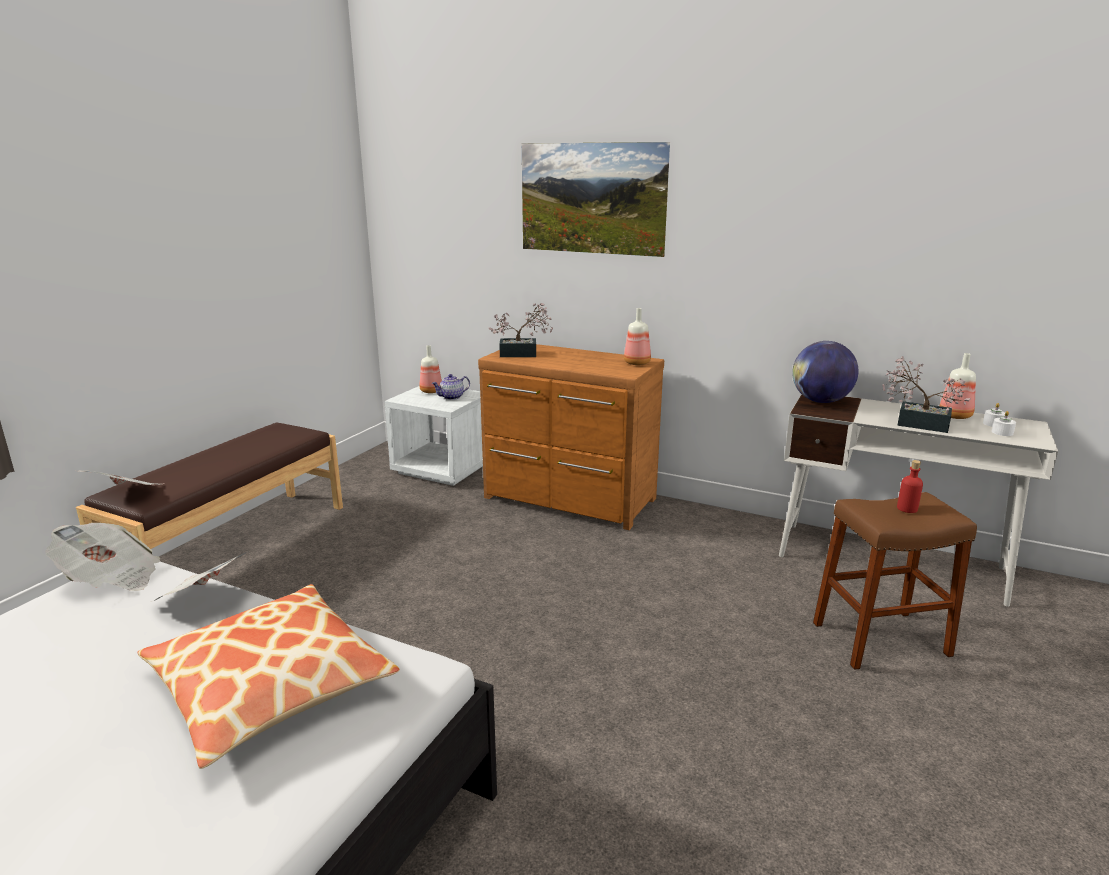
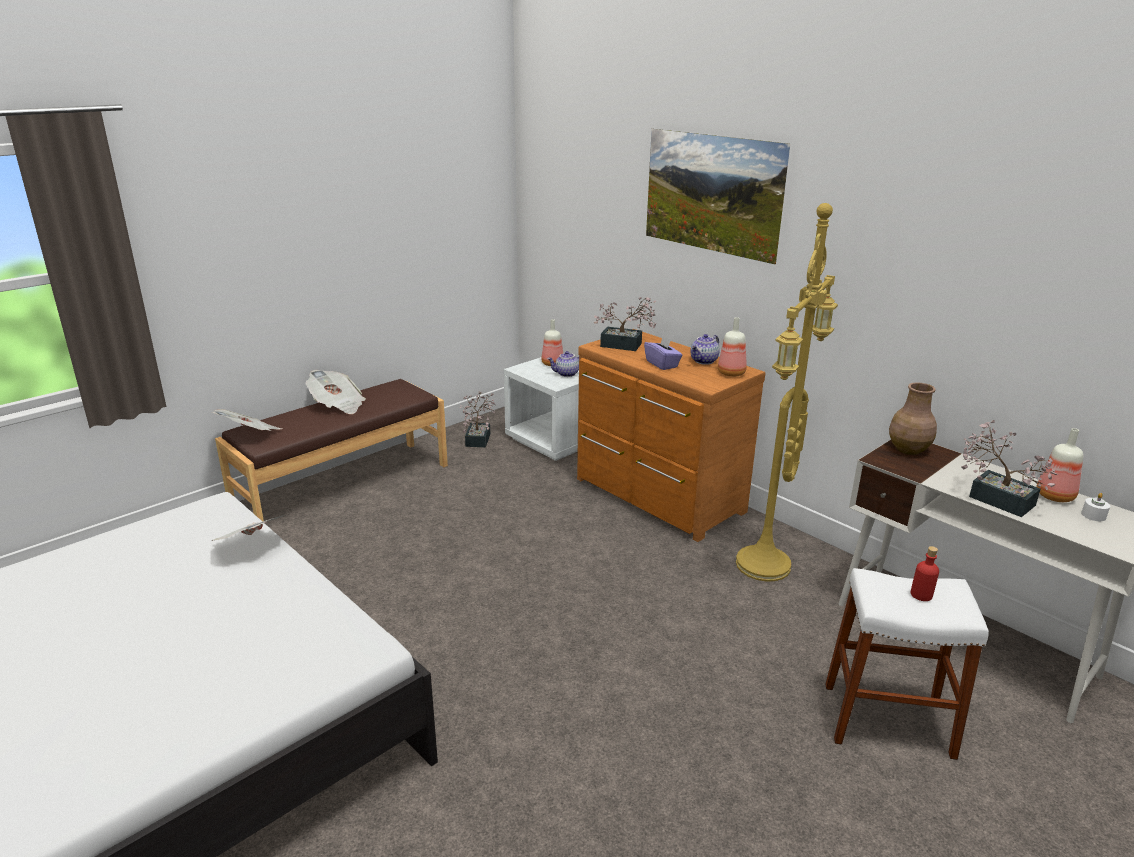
camera: 20 degrees right, 5 degrees up
(111, 578) = (200, 512): newspaper -> newspaper (337, 405)
(270, 685) = (257, 631): pillow -> none
(362, 478) = (479, 438): none -> potted plant
(570, 363) = (662, 364): none -> purple tissue box
(605, 357) = (704, 361): none -> teapot
(701, 539) = (765, 567): none -> yellow floor lamp
(820, 401) = (908, 450): globe -> brown vase
(880, 639) = (887, 720): brown stool -> white stool
(1002, 432) = (1092, 529): white candle -> none

